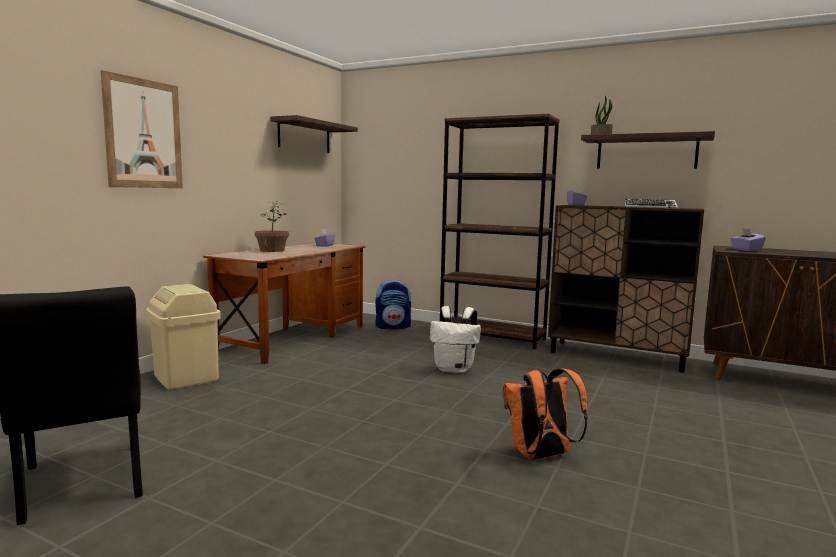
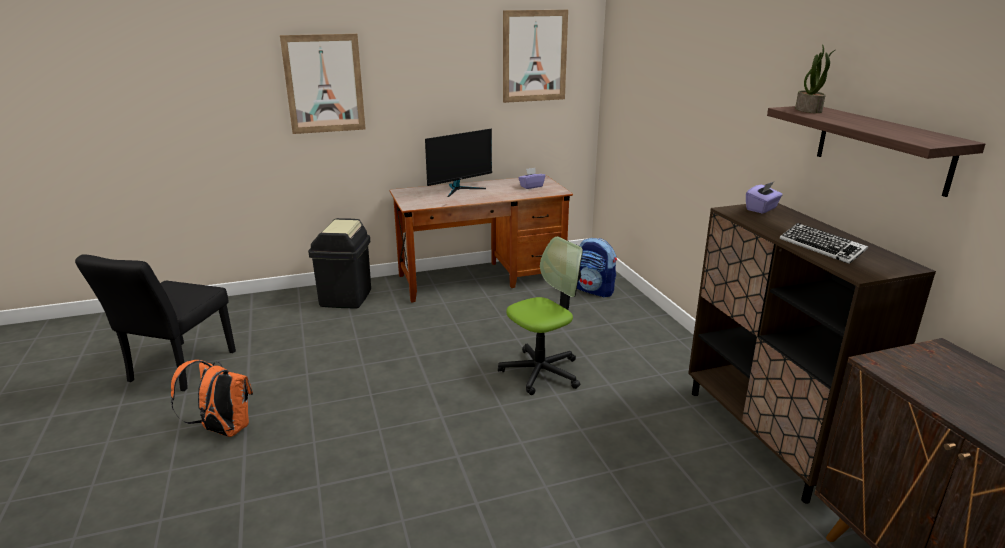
camera: 45 degrees right, 15 degrees up
(187, 378) = (346, 298): beige trash can -> black trash can
(271, 250) = (459, 189): potted plant -> monitor
(304, 136) = (534, 56): shelf -> picture
(455, 369) = (541, 372): white backpack -> office chair
(492, 337) = (671, 343): brown bookcase -> none
(540, 456) = (414, 502): orange backpack -> orange backpack (223, 430)
(746, 250) = (927, 372): purple tissue box -> none

